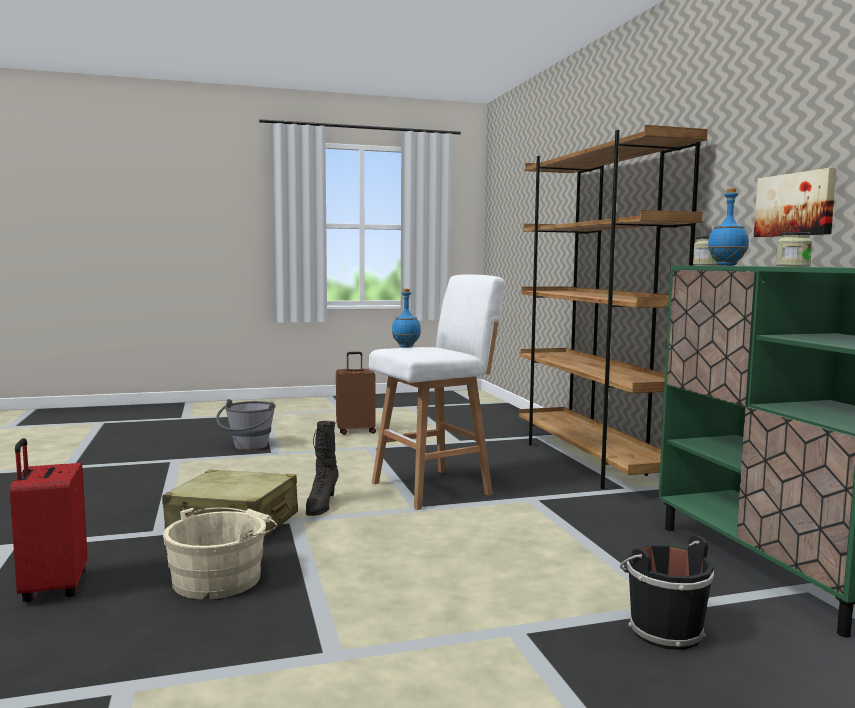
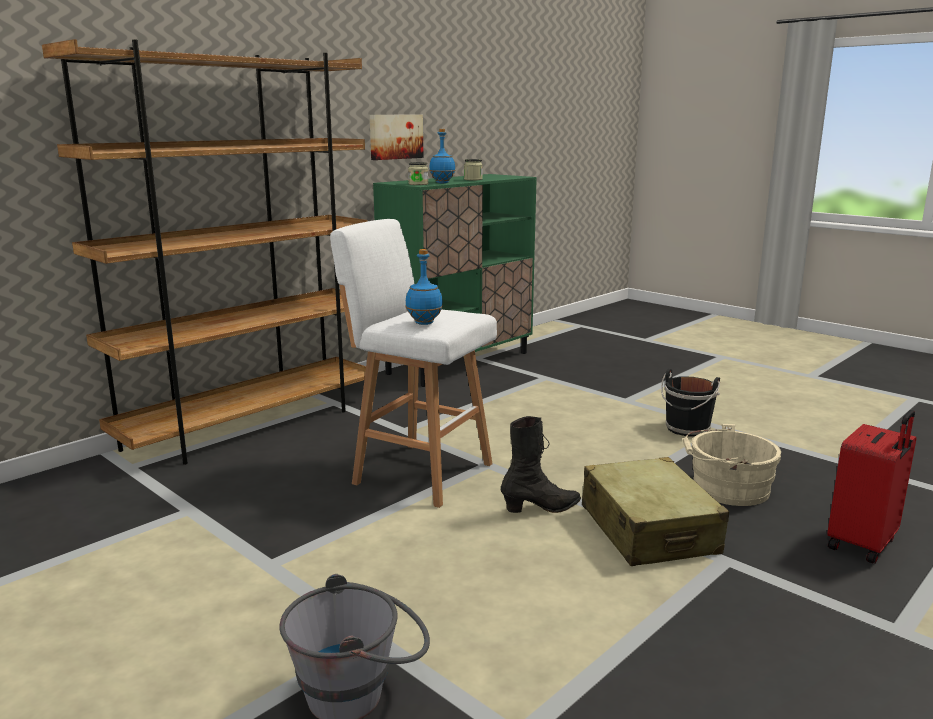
camera: 120 degrees left, 10 degrees up
(356, 431) = (150, 621): brown suitcase -> none
(662, 630) = (574, 377): black bucket -> black bucket (687, 429)

